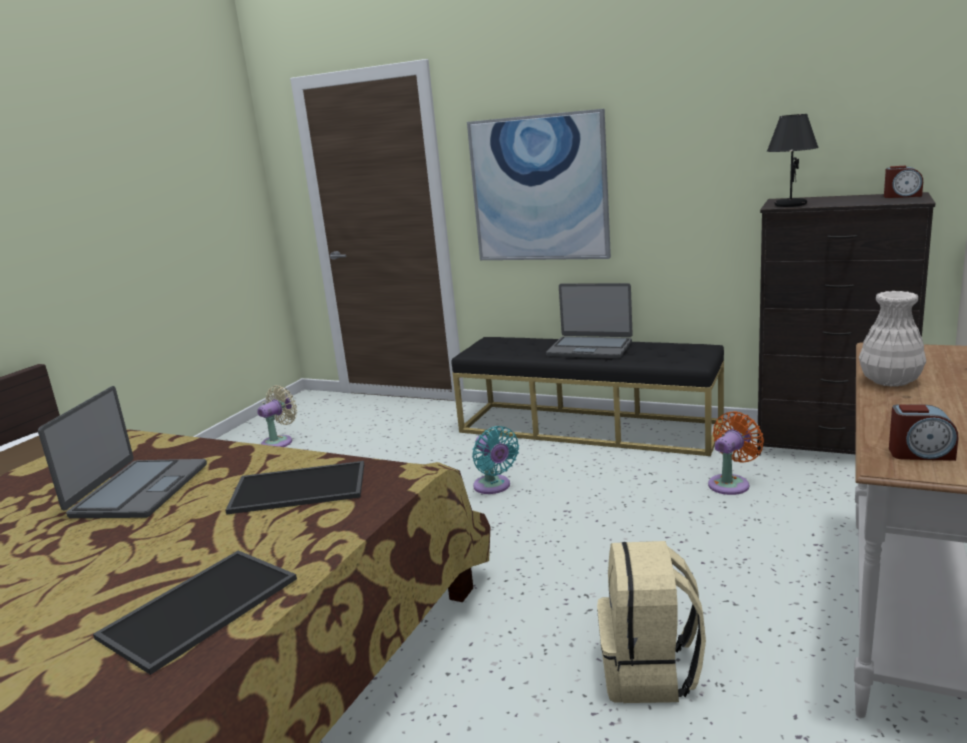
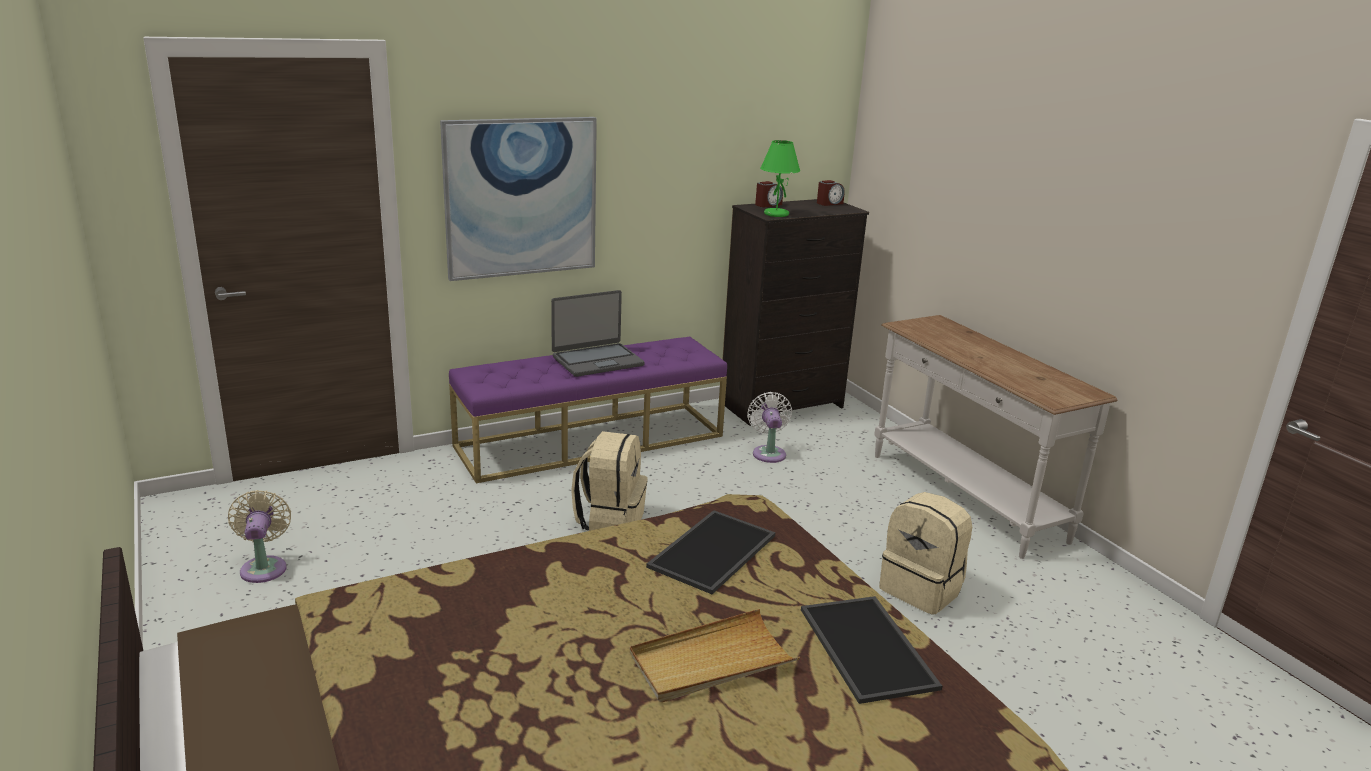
camera: 55 degrees left, 5 degrees up
(119, 553) = (711, 661): none -> beige tray
(138, 490) = (572, 620): laptop -> none
(494, 487) = (610, 520): turquoise fan -> beige backpack
(588, 427) = (591, 441): black bench -> purple bench
(731, 483) = (768, 452): orange fan -> white fan
(789, 205) = (775, 214): black table lamp -> green table lamp
(891, 381) = (955, 348): white vase -> none
(920, 453) = (1050, 390): alarm clock -> alarm clock (768, 205)

